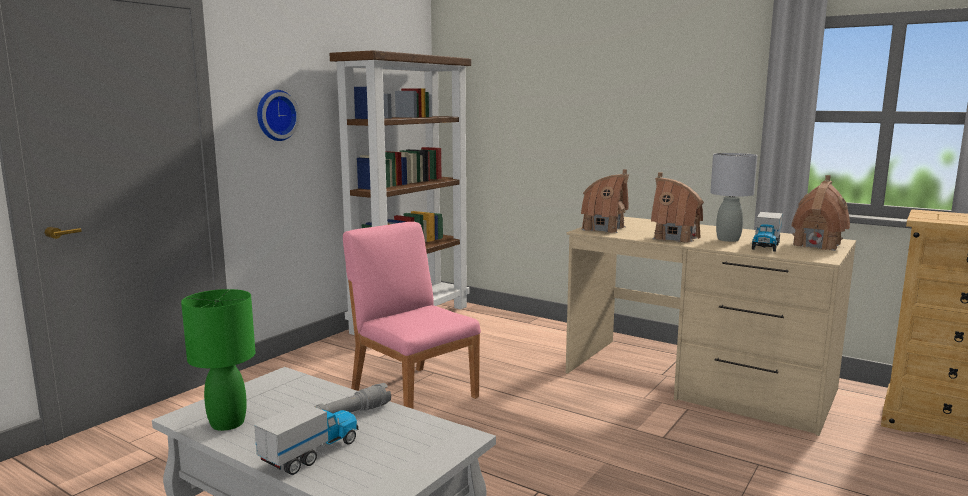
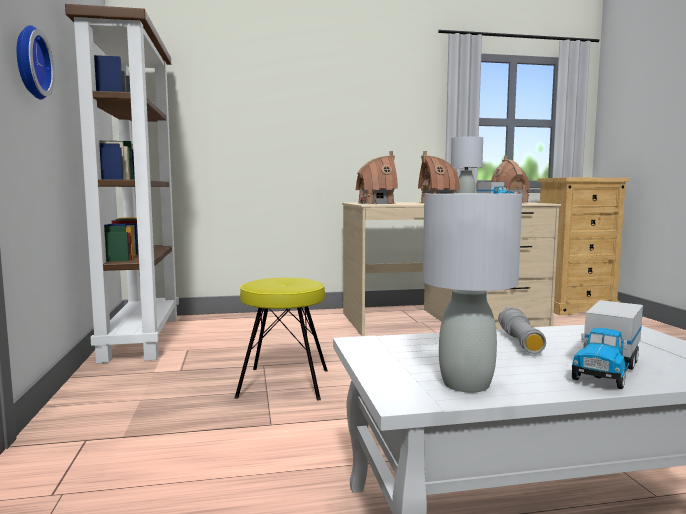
camera: 45 degrees left, 5 degrees down
(227, 423) = (465, 384): green table lamp -> grey table lamp
(311, 453) = (606, 370): toy truck -> toy truck turned 135 degrees counterclockwise
(414, 393) = (283, 383): pink chair -> yellow stool

